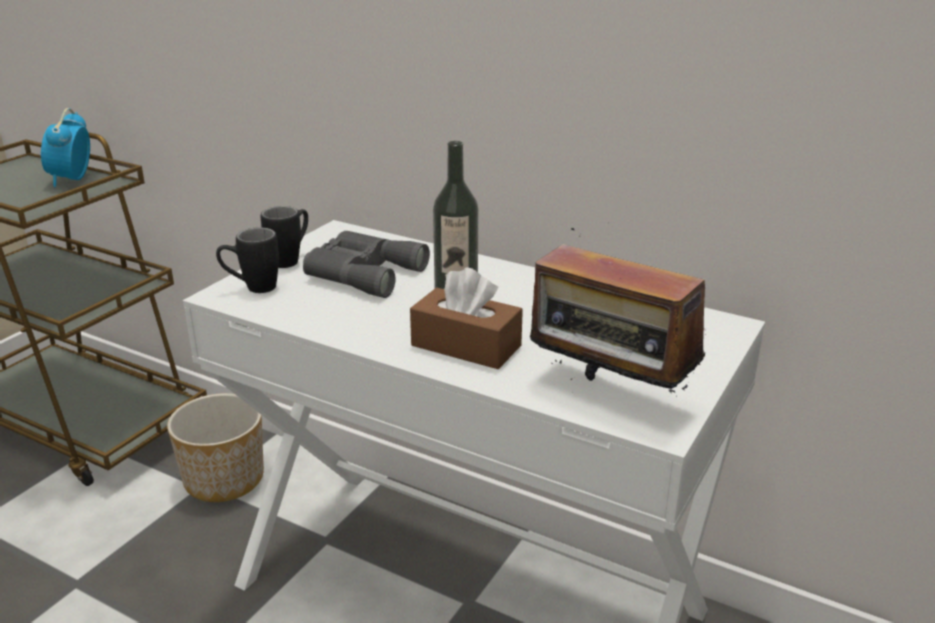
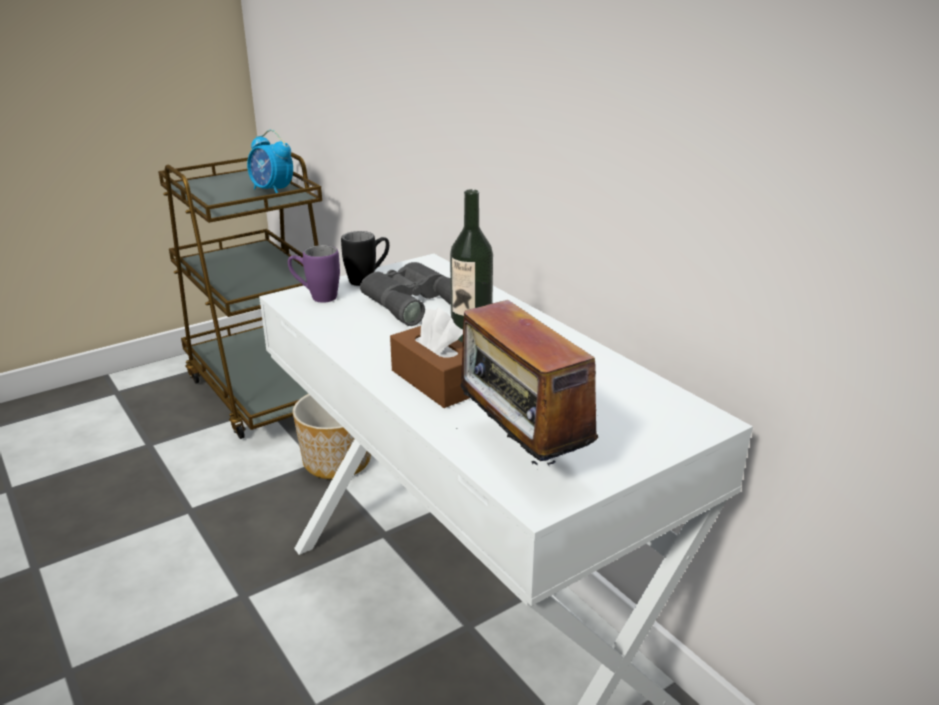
camera: 25 degrees right, 0 degrees up
(71, 180) = (272, 191): alarm clock -> alarm clock turned 75 degrees counterclockwise
(252, 288) = (316, 297): black mug -> purple mug

